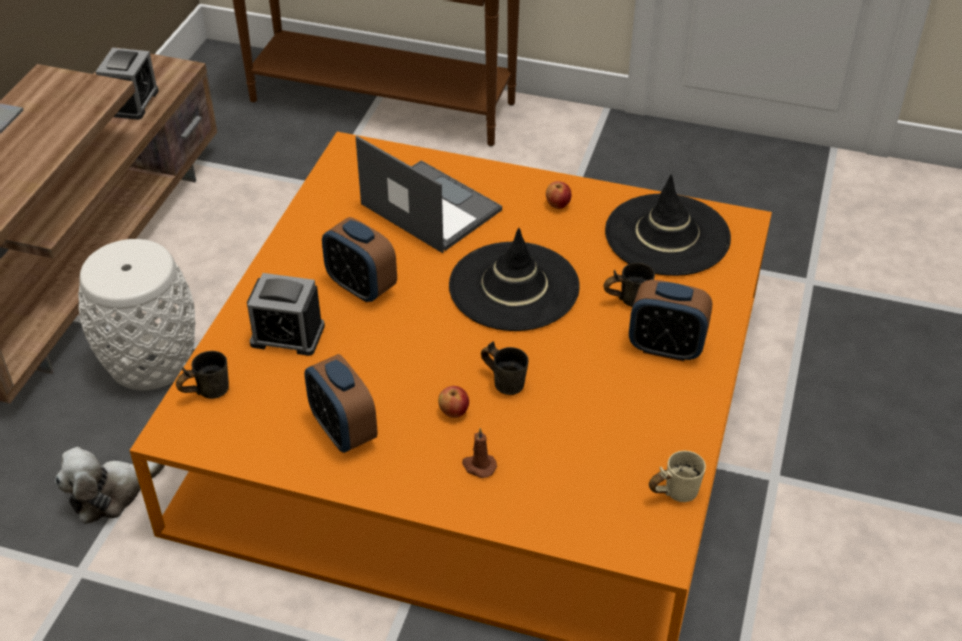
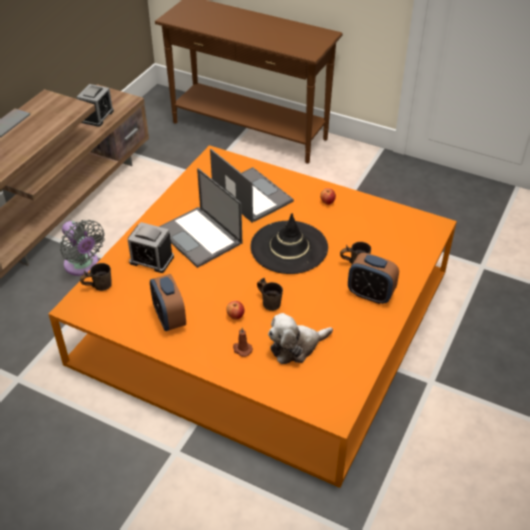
camera: 10 degrees right, 0 degrees up
(111, 494) = (44, 338): plush toy -> plush toy (296, 346)
(150, 361) = (83, 266): white stool -> grey fan
(361, 287) = (200, 237): alarm clock -> laptop
(667, 235) = (388, 228): black hat -> none
(672, 491) = (352, 380): beige mug -> none

